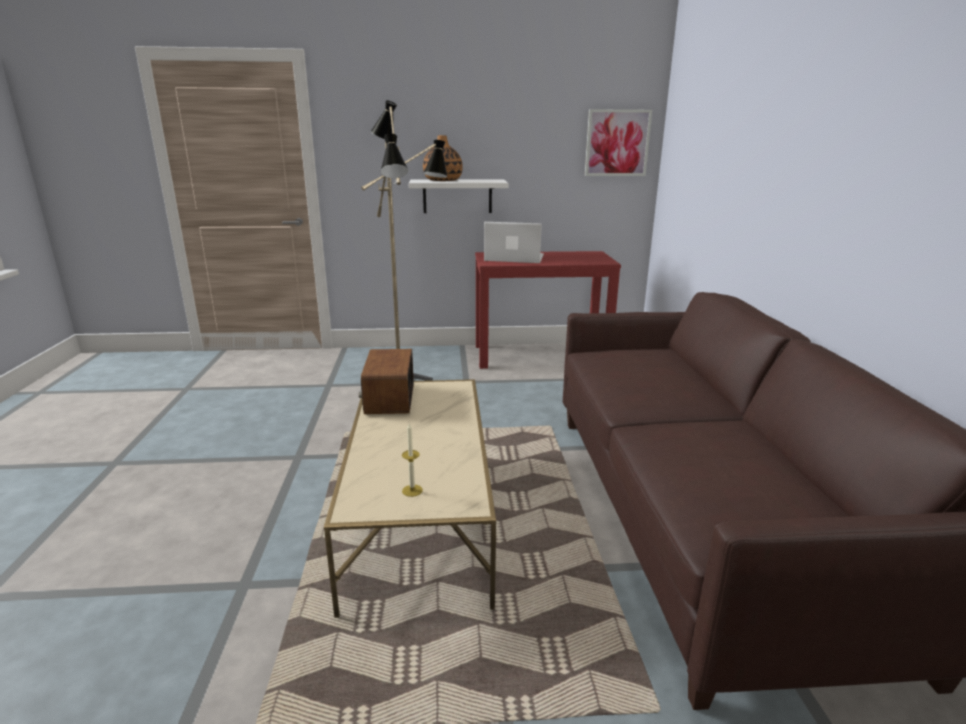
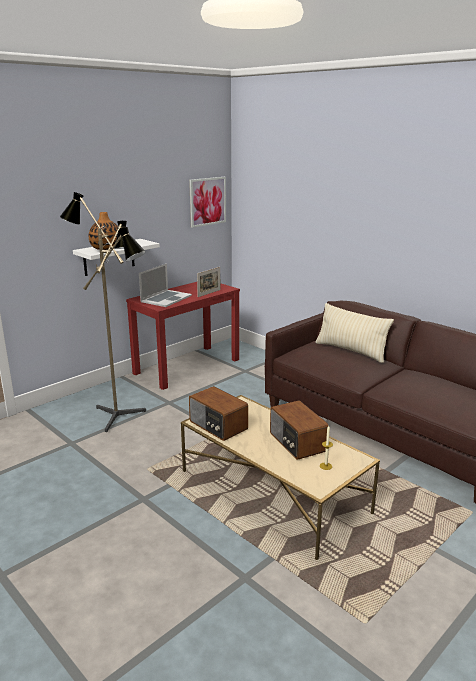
camera: 40 degrees left, 0 degrees up
(432, 450) = (296, 442): none -> radio
(514, 258) = (166, 298): laptop -> laptop turned 150 degrees clockwise
(572, 262) = (209, 293): none -> picture frame
(682, 370) = (351, 351): none -> beige pillow

